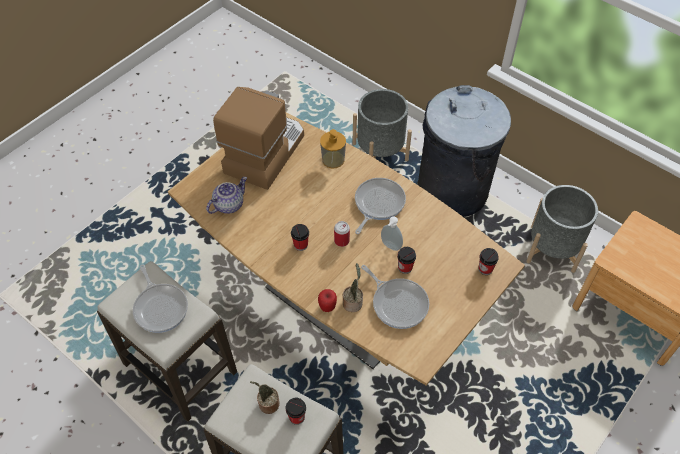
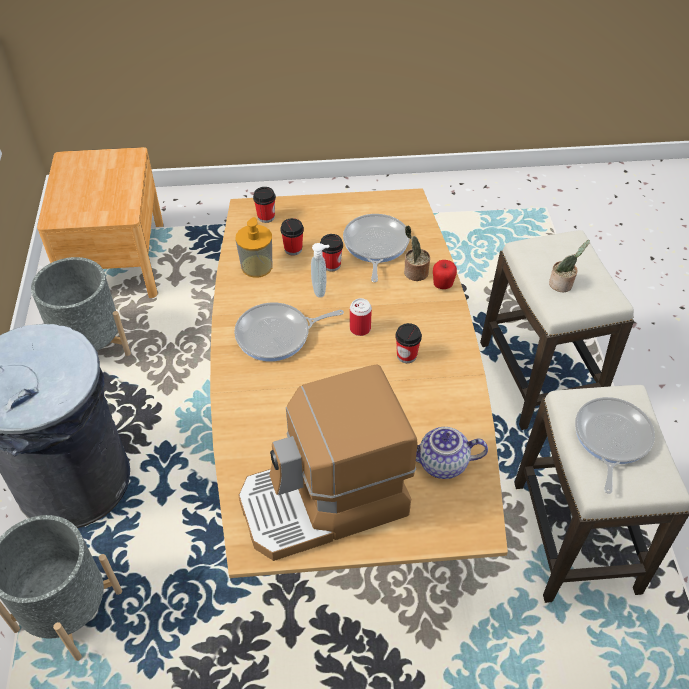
camera: 135 degrees left, 5 degrees down
(297, 417) = (544, 260): cup -> cup (293, 249)
(333, 159) = (256, 421): soap dispenser -> soap dispenser (257, 266)

